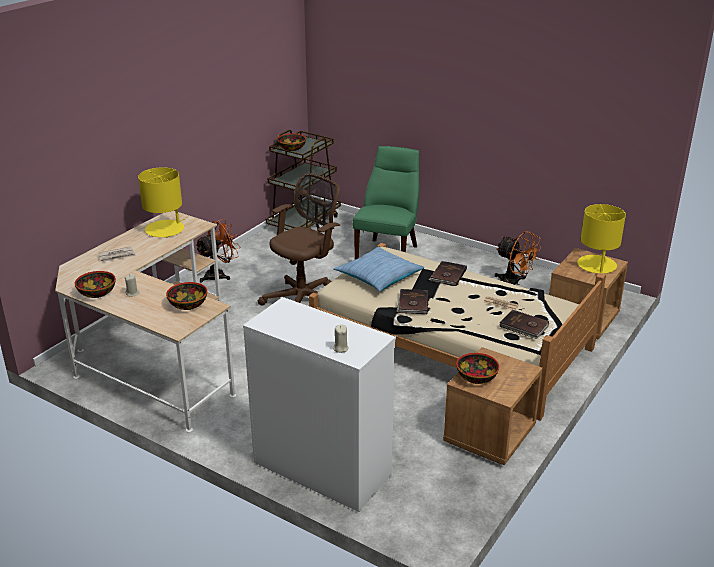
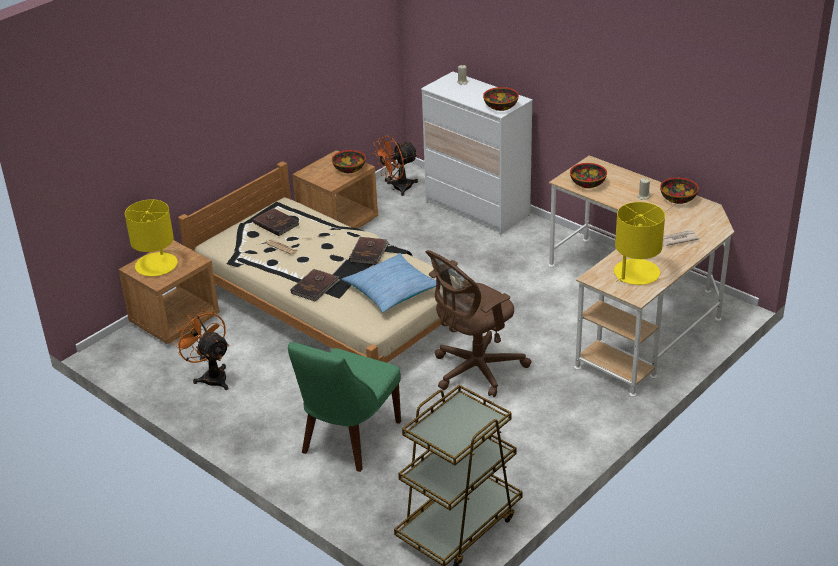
camera: 170 degrees left, 5 degrees up
(219, 274) = (584, 417): orange fan -> orange fan (397, 188)
(291, 148) = (474, 421): bowl -> bowl (501, 107)

